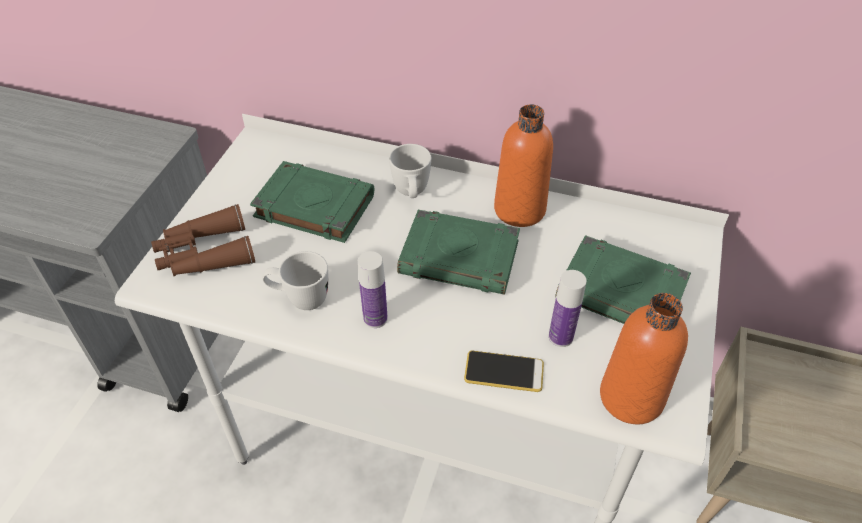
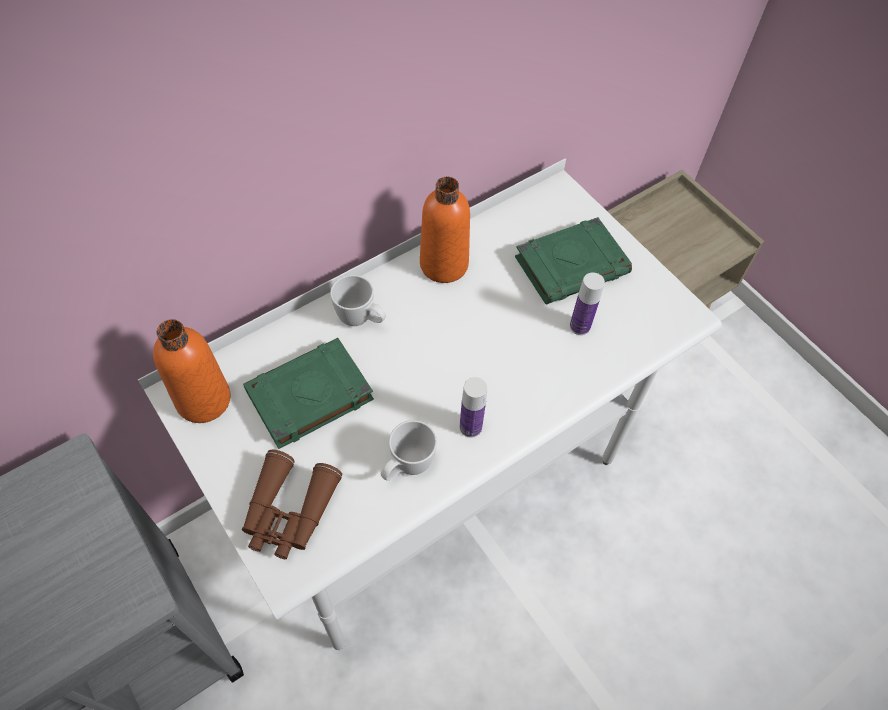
camera: 55 degrees left, 10 degrees up
(460, 258) = (459, 334): green book -> none
(504, 372) = (582, 379): phone -> none
(631, 397) = (655, 324): orange bottle -> orange bottle (203, 400)

